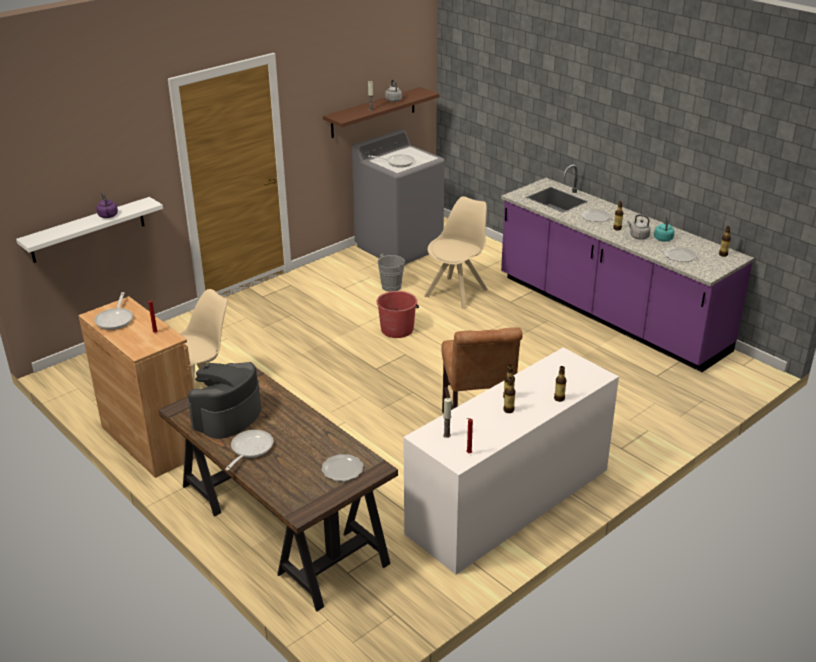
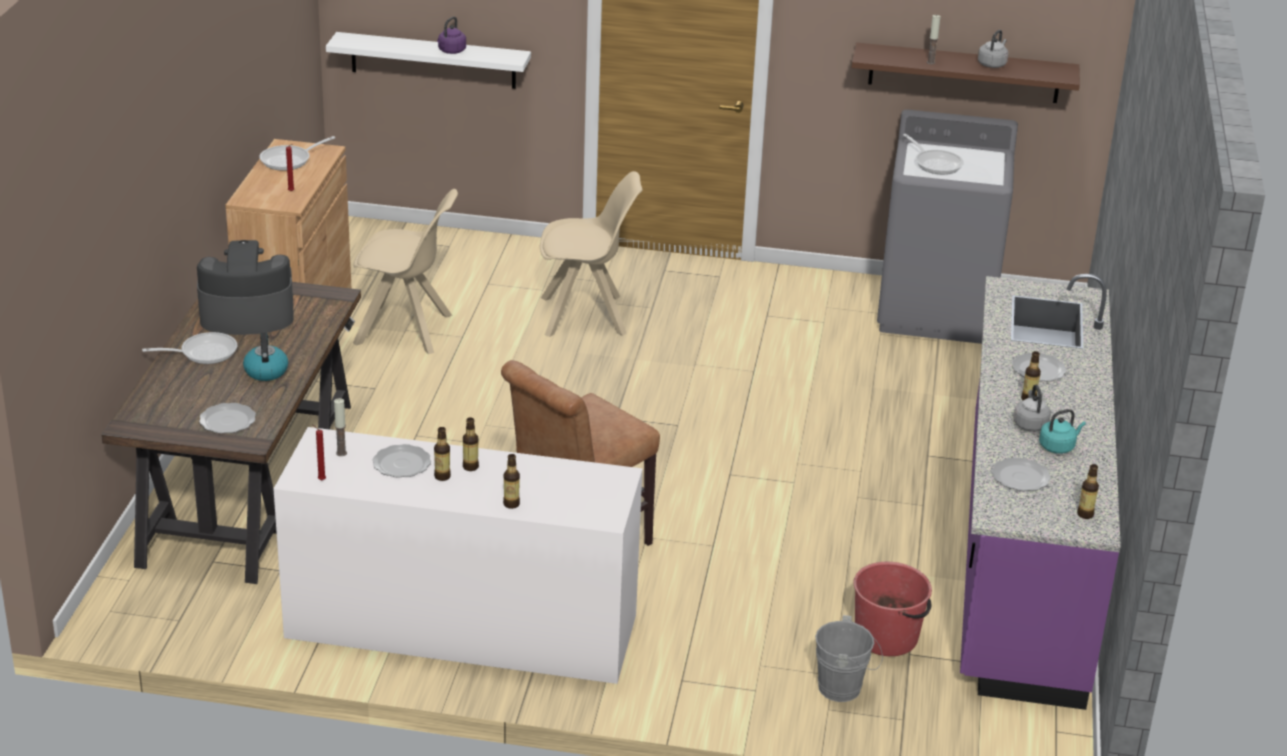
camera: 50 degrees right, 0 degrees up
(302, 433) = (266, 371): none -> kettle
(393, 286) = (827, 348): grey bucket -> grey bucket (844, 689)
(397, 329) = (726, 395): red bucket -> red bucket (887, 637)
(457, 292) = (887, 403): beige chair -> beige chair (586, 316)
(480, 418) = (401, 463): none -> plate

